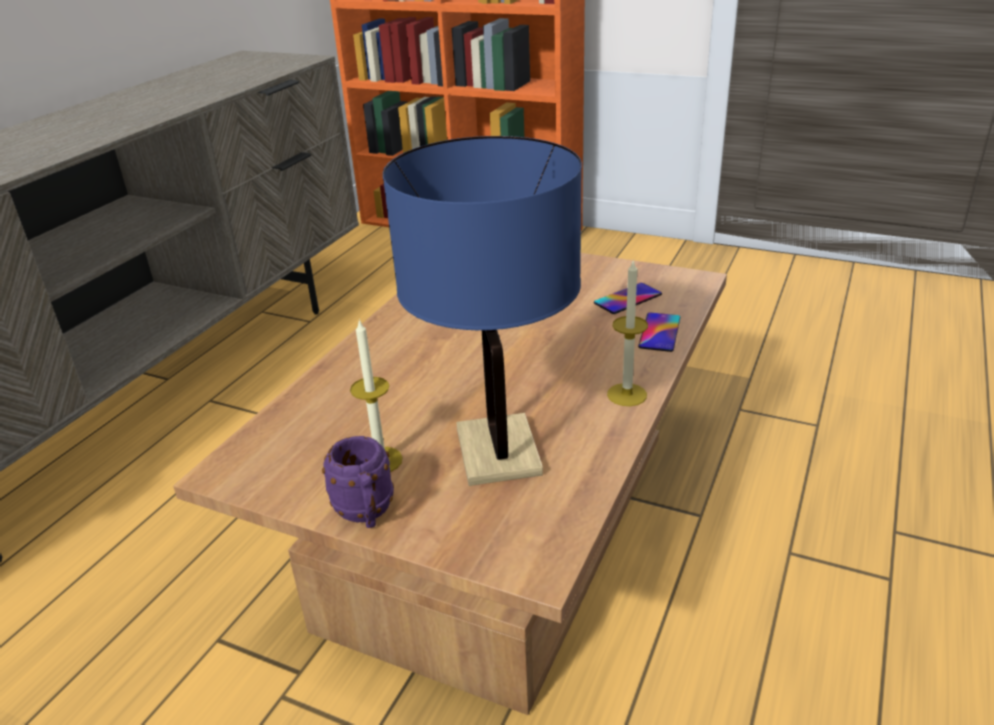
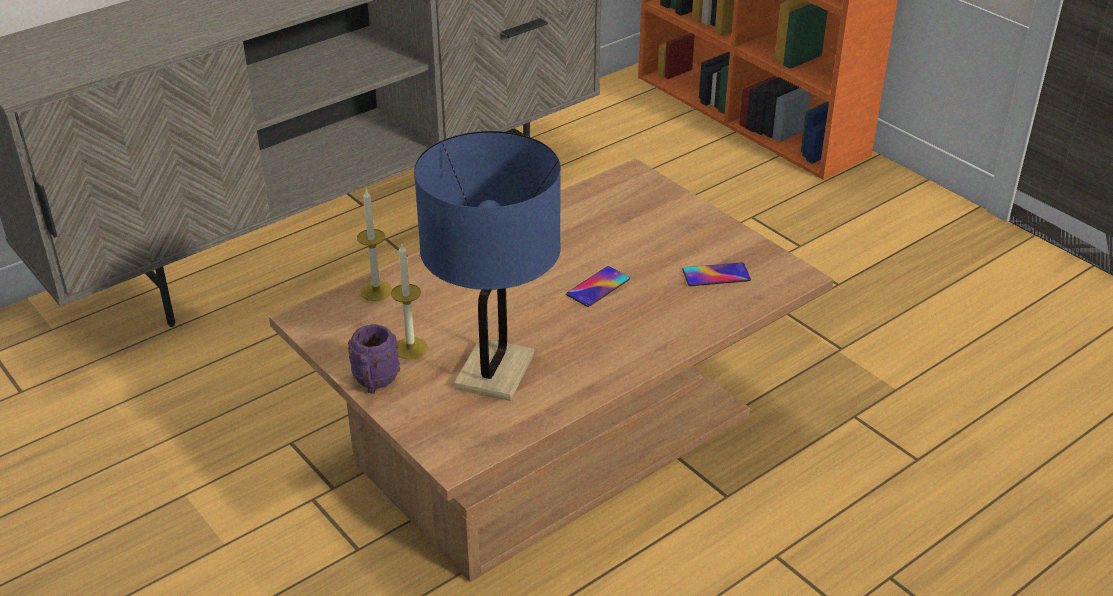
camera: 25 degrees right, 5 degrees up
(627, 394) = (629, 362): candle -> candle (376, 291)
(659, 332) = (710, 317): phone -> phone (598, 287)

